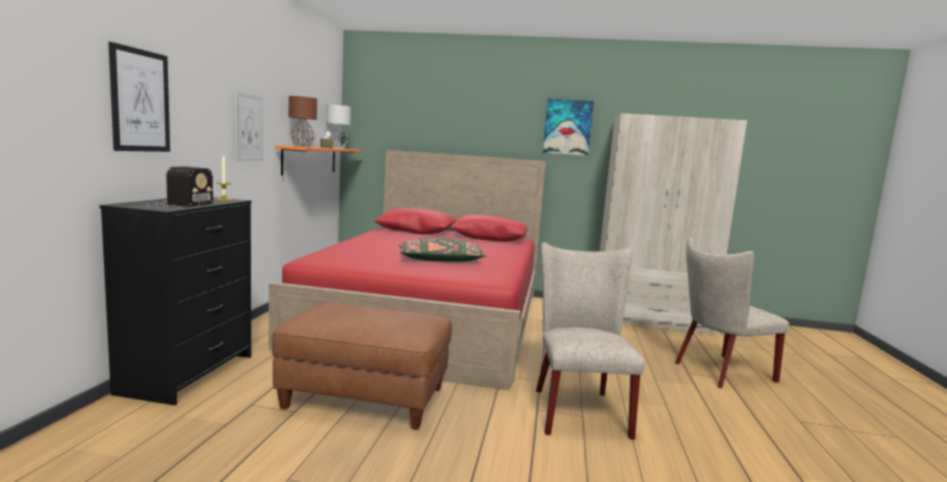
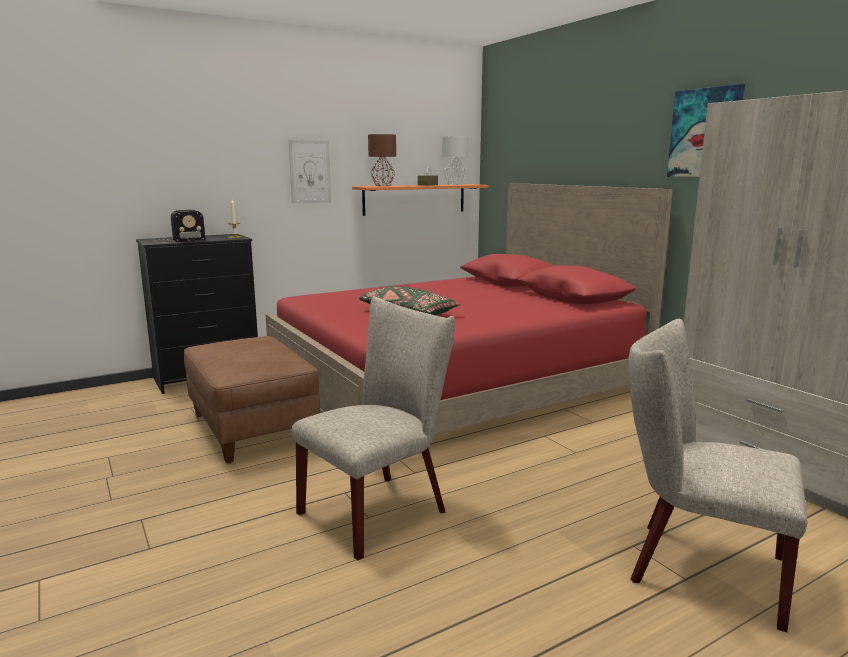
camera: 50 degrees right, 5 degrees up
(140, 101) = (174, 159): picture -> none

